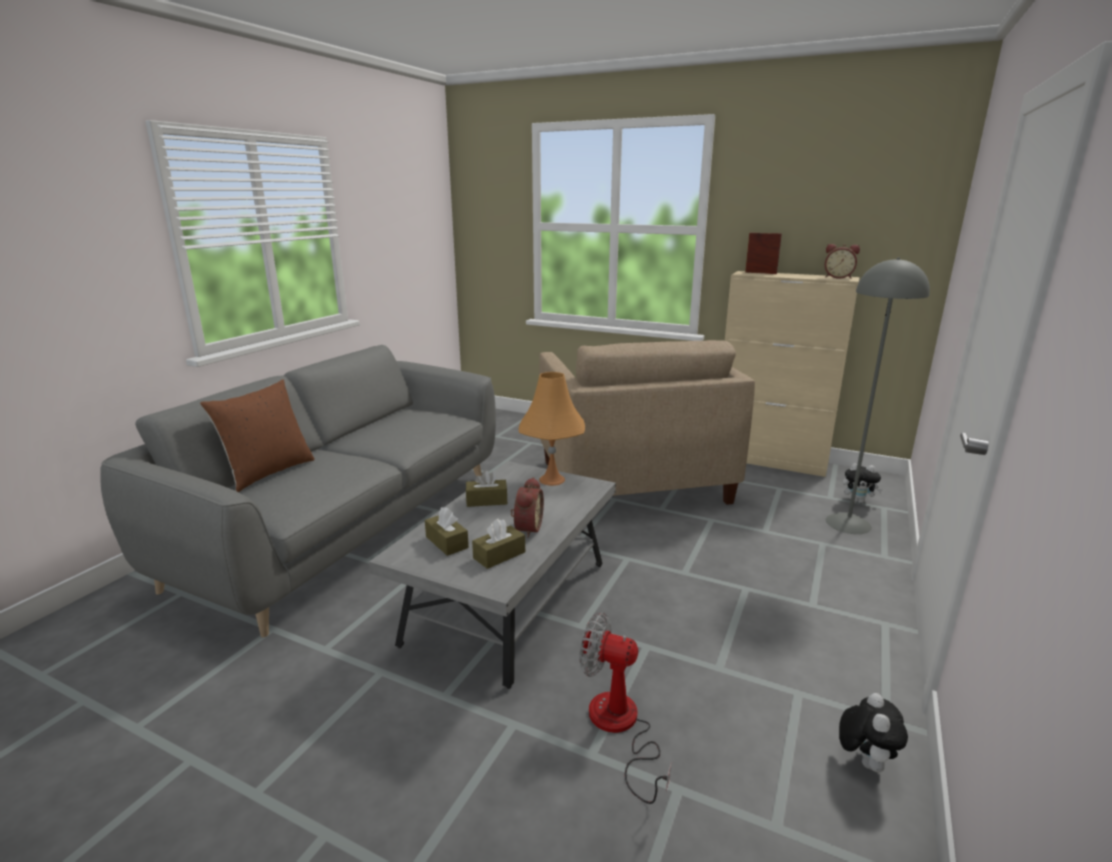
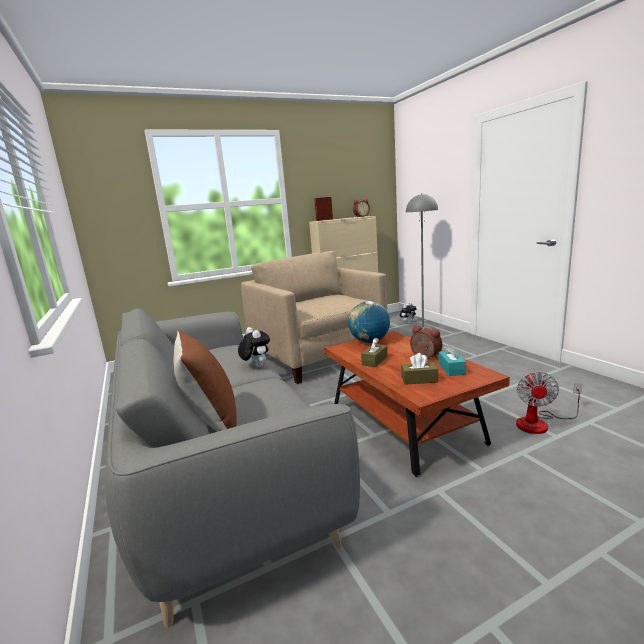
camera: 50 degrees left, 5 degrees down
(499, 555) = (451, 369): brown tissue box -> turquoise tissue box
(509, 603) = (404, 424): grey coffee table -> brown coffee table
(552, 479) = (370, 341): orange table lamp -> globe
(619, 728) = (540, 423): fan -> fan turned 45 degrees counterclockwise
(632, 481) = (319, 356): beige armchair -> beige armchair turned 150 degrees counterclockwise
(864, 760) = (583, 380): plush toy -> plush toy (256, 366)

